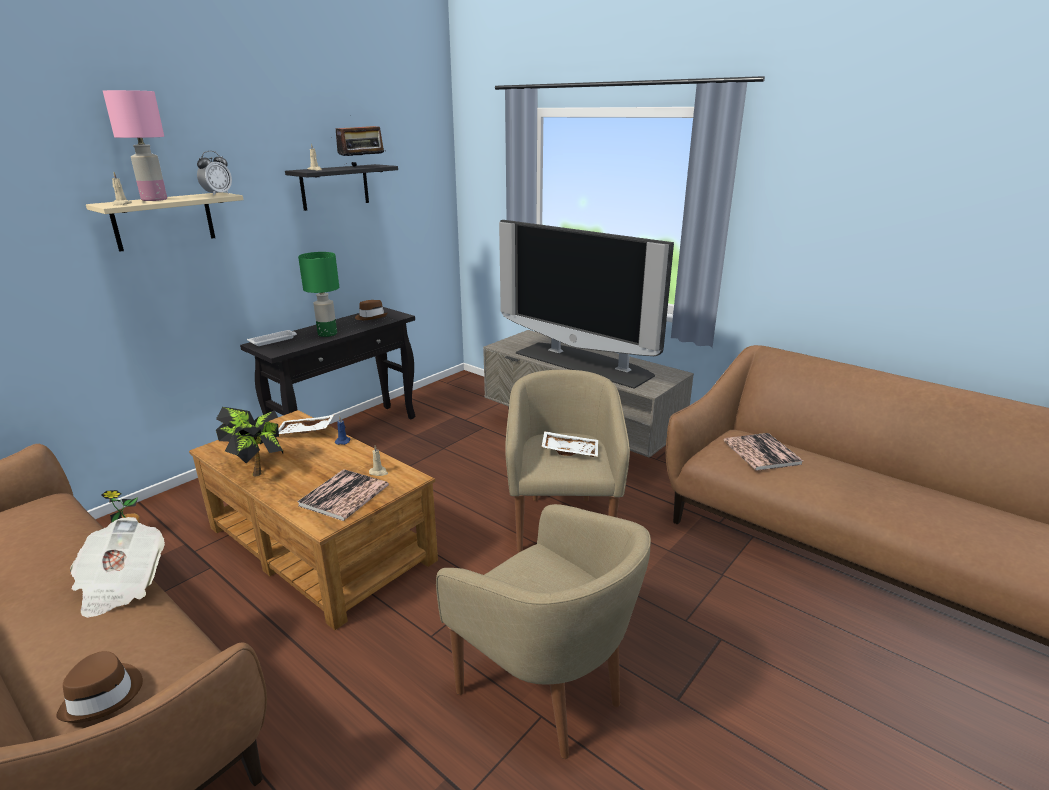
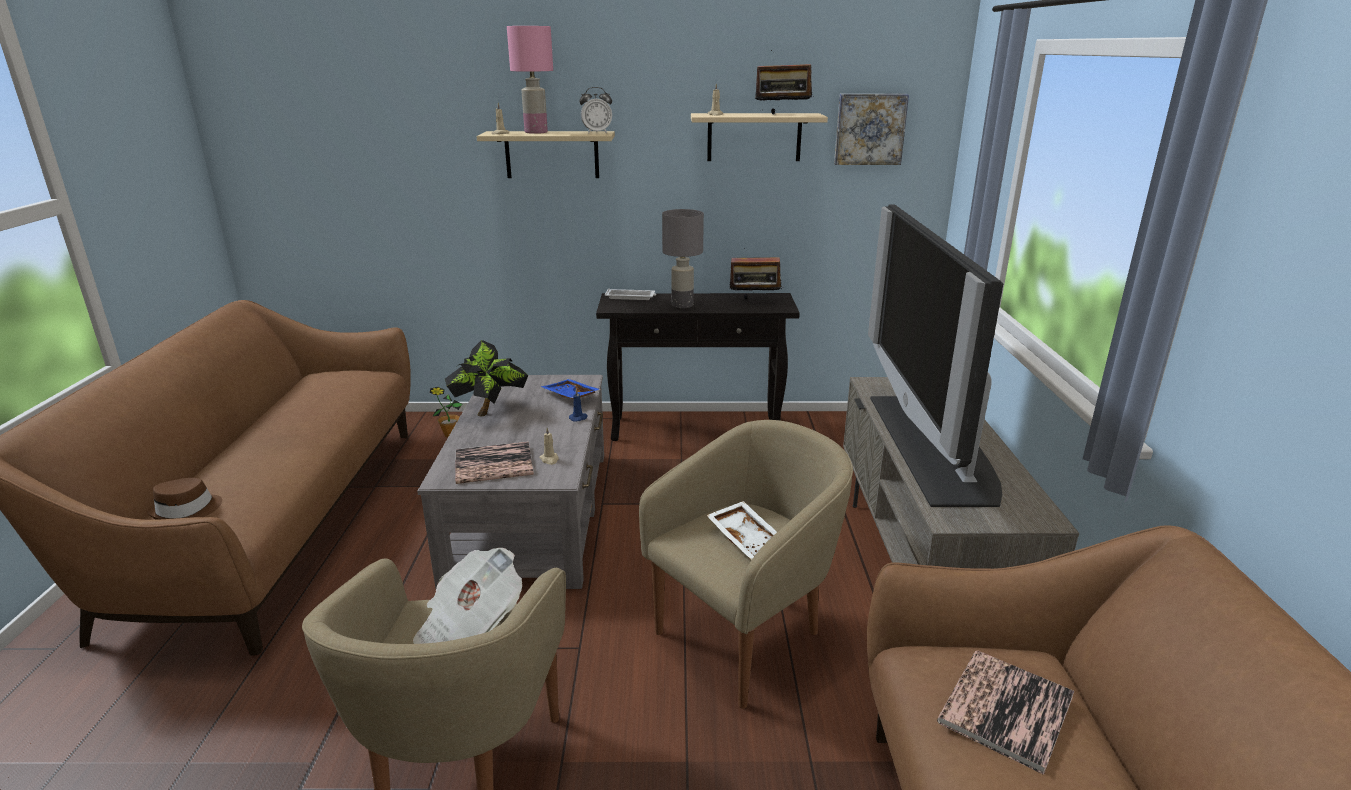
camera: 50 degrees right, 0 degrees up
(121, 585) = (301, 450): newspaper -> newspaper (469, 625)
(305, 432) = (569, 396): white tray -> blue tray
(320, 542) = (533, 512): brown coffee table -> grey coffee table
(327, 334) = (682, 305): green table lamp -> grey table lamp
(335, 187) = (754, 137): black shelf -> beige shelf
(371, 317) = (754, 301): brown hat -> radio
(407, 174) = (869, 129): none -> picture

